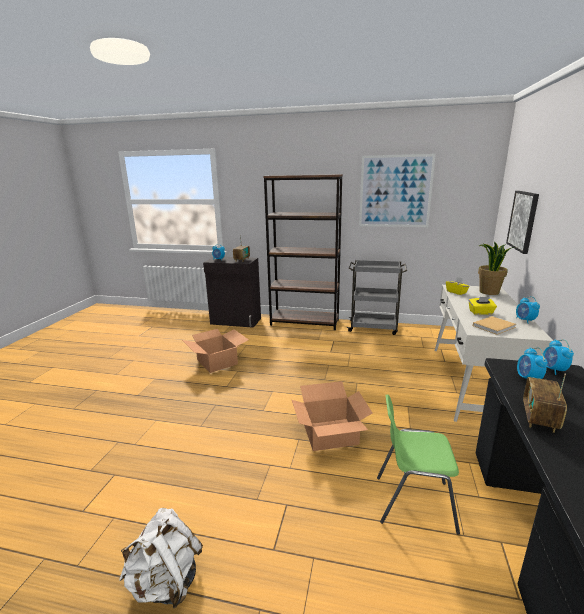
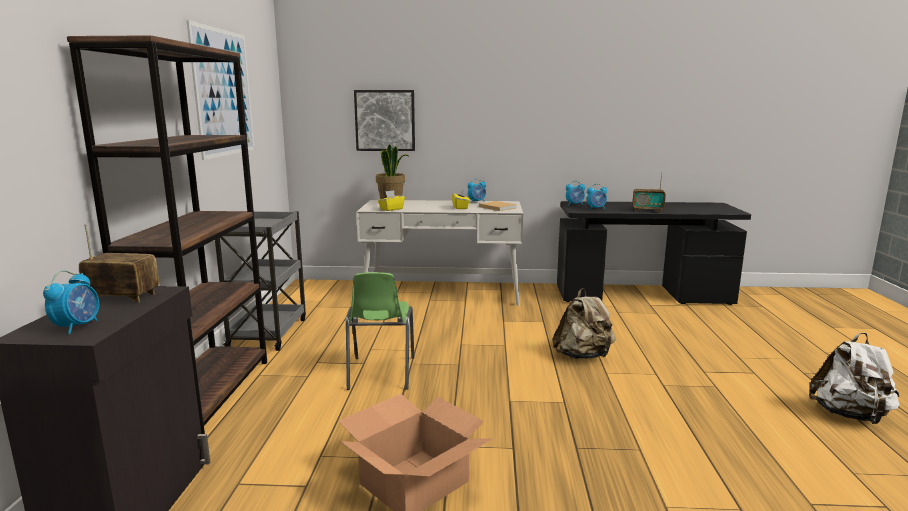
camera: 100 degrees left, 5 degrees down
(330, 434) = (583, 356): cardboard box -> beige backpack
(413, 502) = (642, 325): green chair -> green chair (380, 373)

